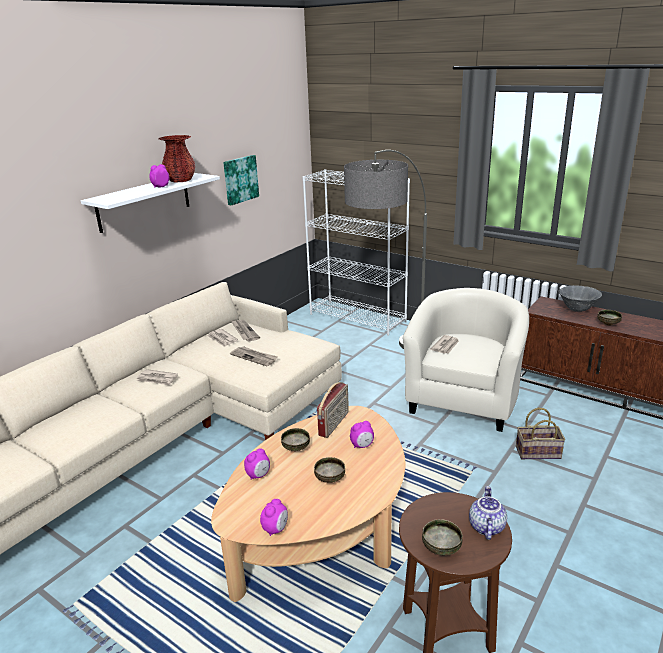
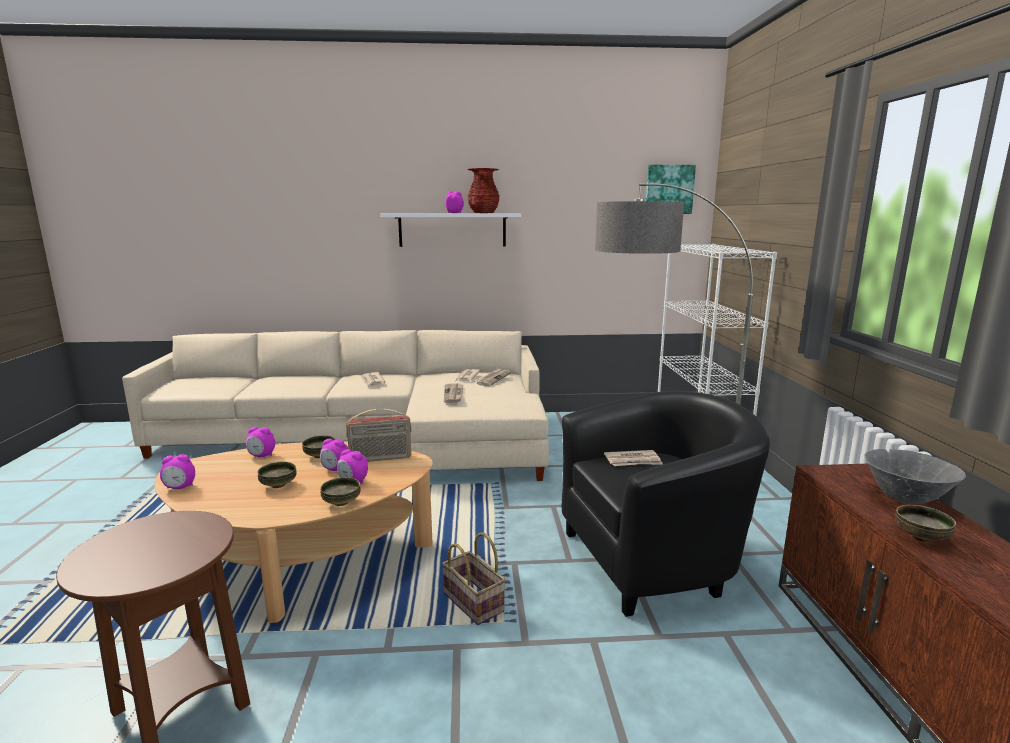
camera: 50 degrees right, 10 degrees down
(240, 179) = (583, 233): picture -> picture (669, 189)
(330, 447) = (335, 469): none -> alarm clock
(440, 548) = (108, 548): bowl -> bowl (341, 502)
(464, 399) = (654, 560): beige armchair -> black armchair
(485, 526) = (162, 566): teapot -> none
(539, 452) = (623, 670): basket -> basket (475, 602)

